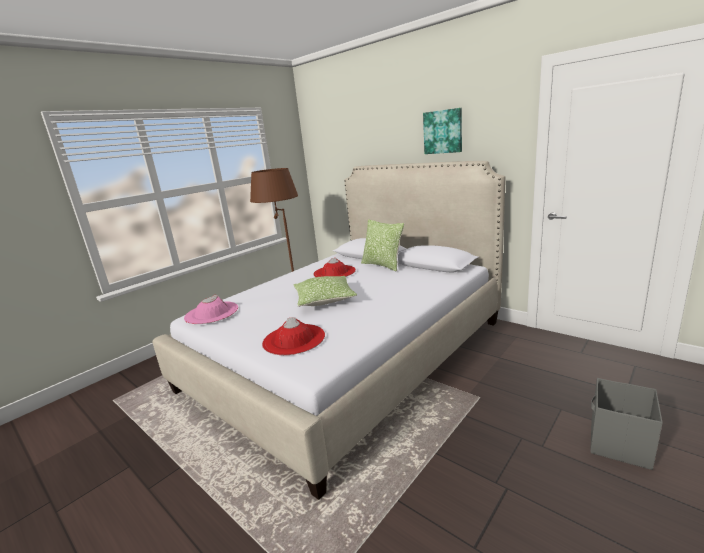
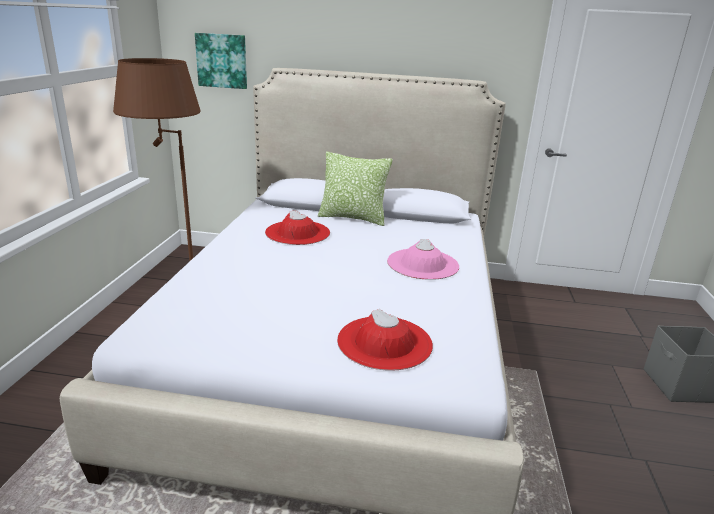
camera: 35 degrees left, 5 degrees up
(211, 313) = (178, 323): pink hat -> pink hat (422, 264)
(324, 299) = (342, 276): pillow -> none
(443, 131) = (422, 35): picture -> picture (222, 60)

